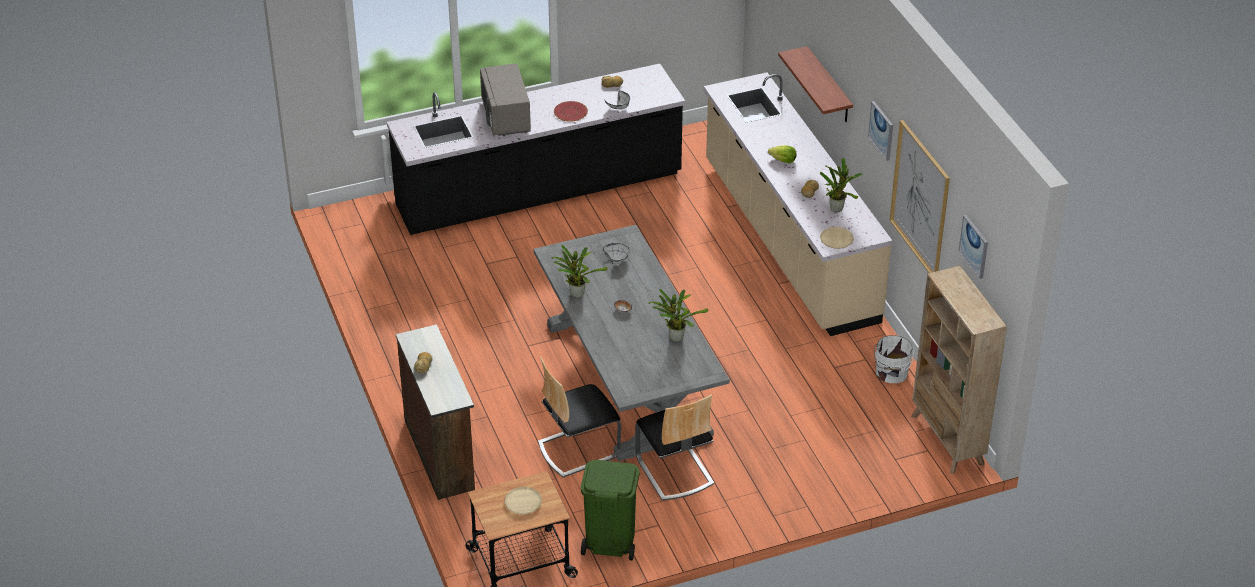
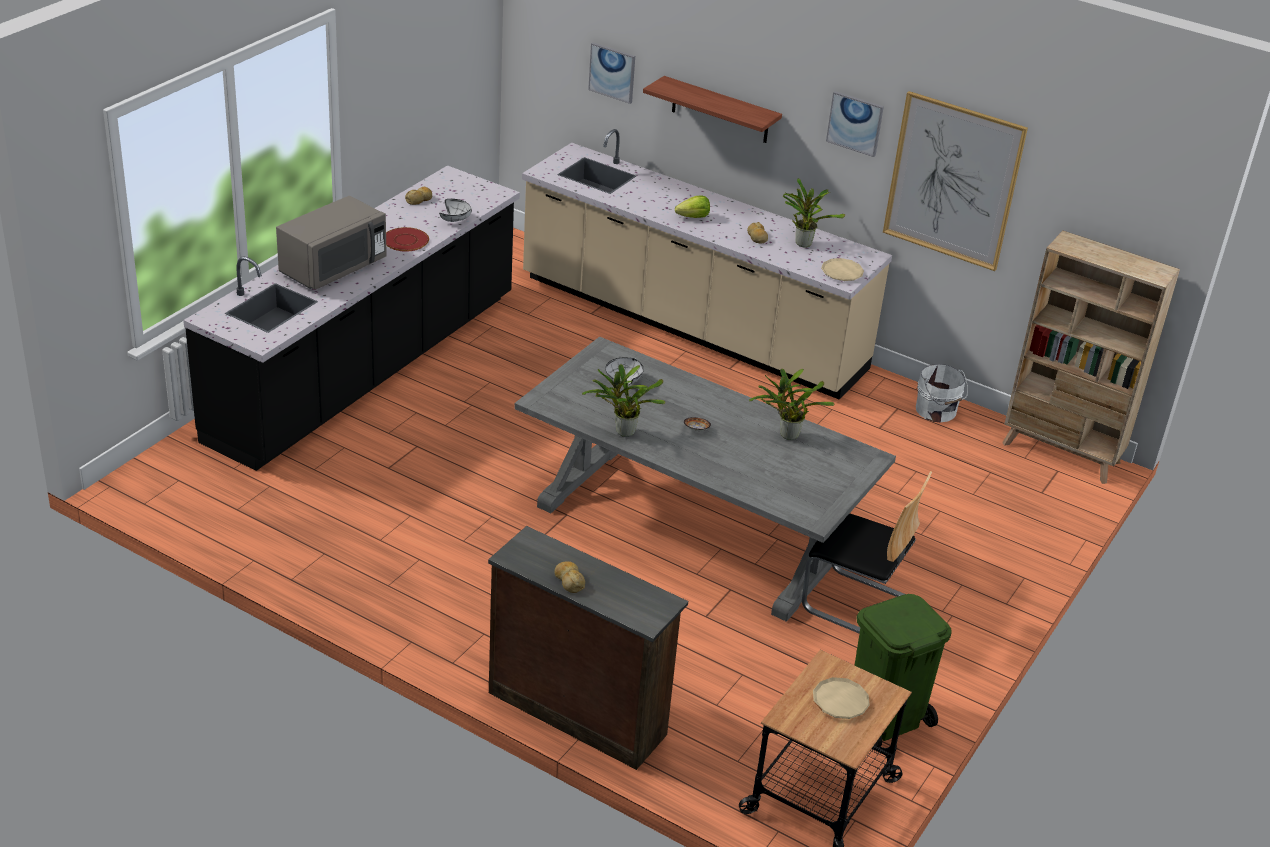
camera: 40 degrees left, 5 degrees down
(506, 117) = (333, 268): grey microwave -> grey microwave turned 90 degrees counterclockwise
(578, 449) = (728, 629): chair -> none
(974, 246) = (1090, 196): picture -> picture (612, 72)

